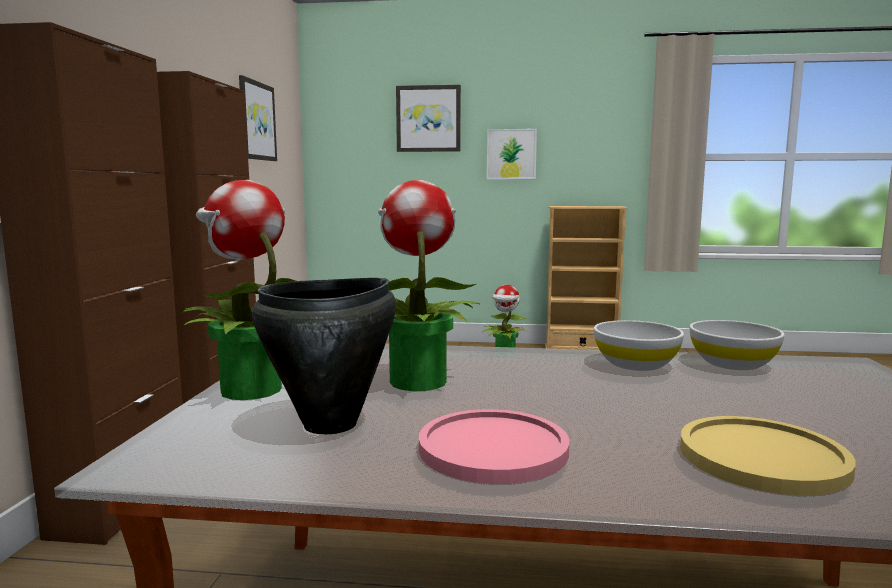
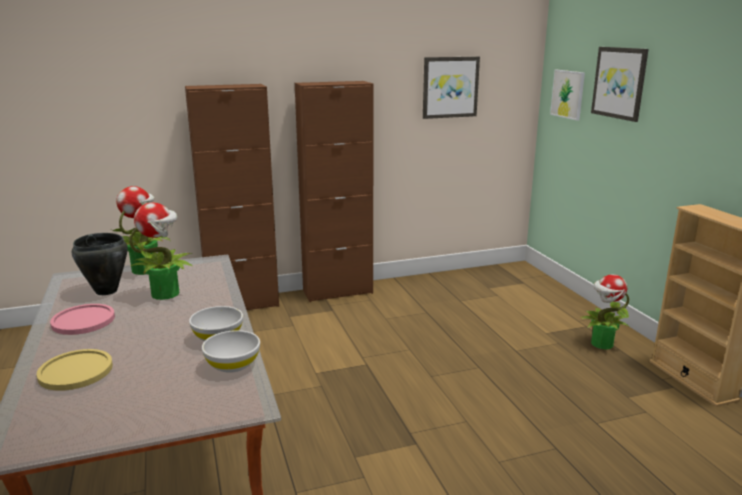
camera: 65 degrees right, 10 degrees up
(511, 154) = (680, 134): picture -> picture (568, 94)

